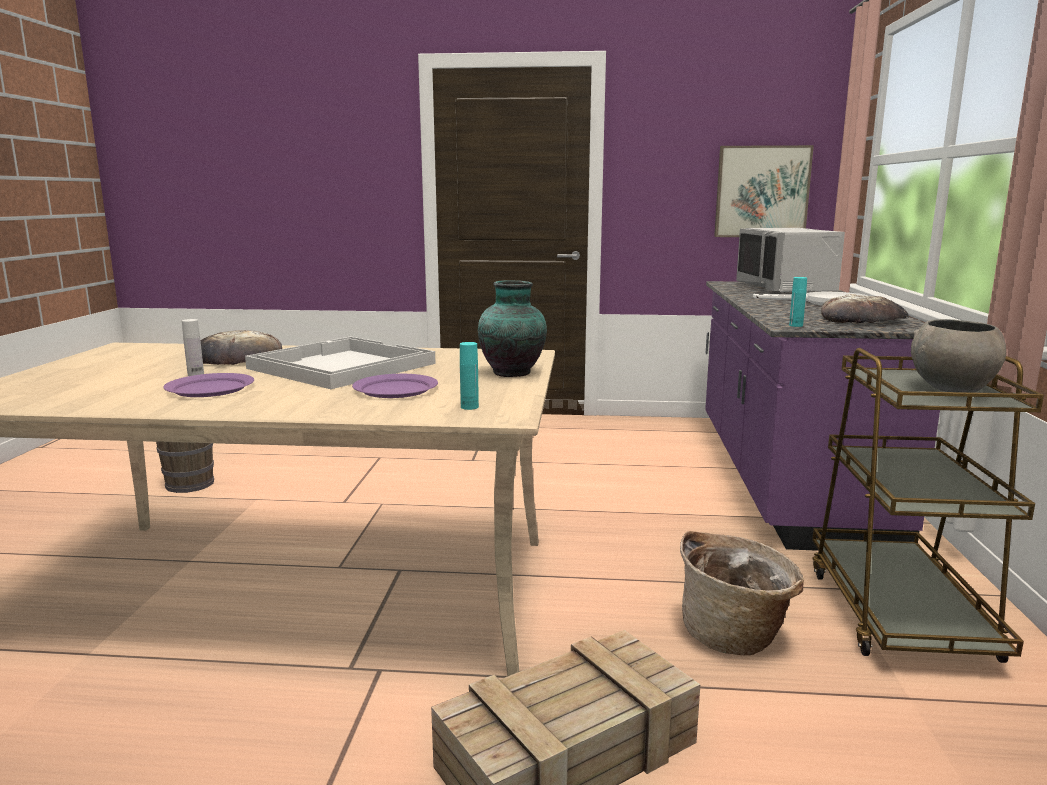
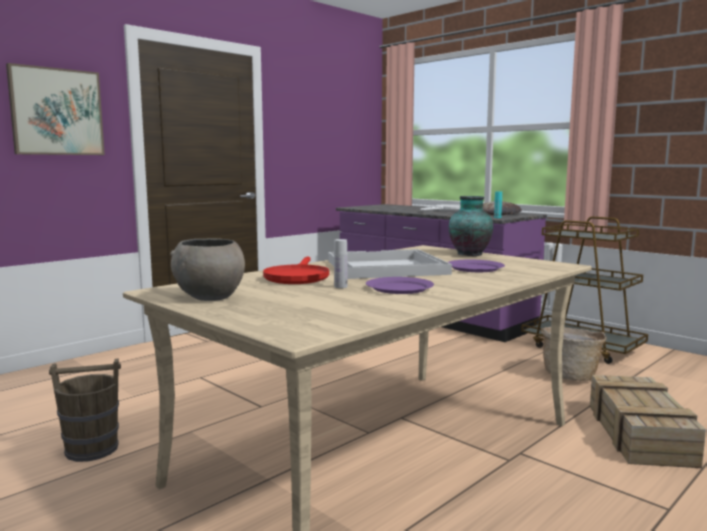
camera: 50 degrees left, 5 degrees down
(237, 357) = (297, 276): bread -> red frying pan
(469, 407) = (538, 266): turquoise bottle -> none
(762, 192) = (345, 150): picture -> picture (57, 112)
(786, 288) = (393, 207): grey microwave -> none
(951, 388) = (596, 234): grey bowl -> grey bowl (209, 297)

